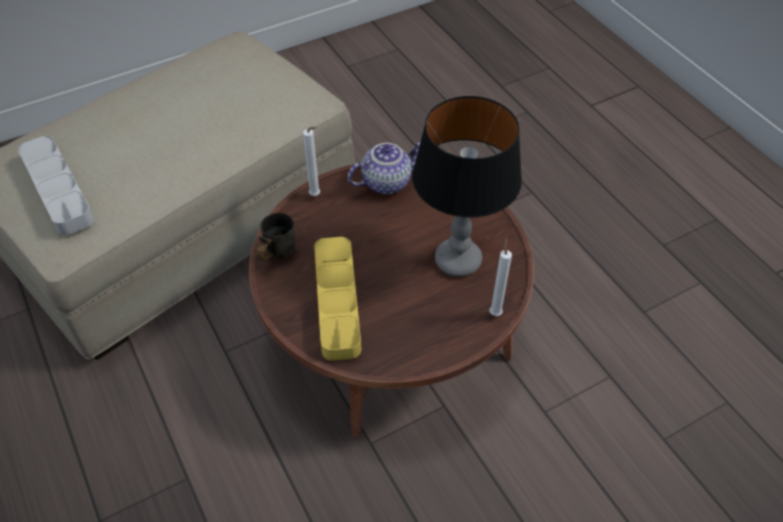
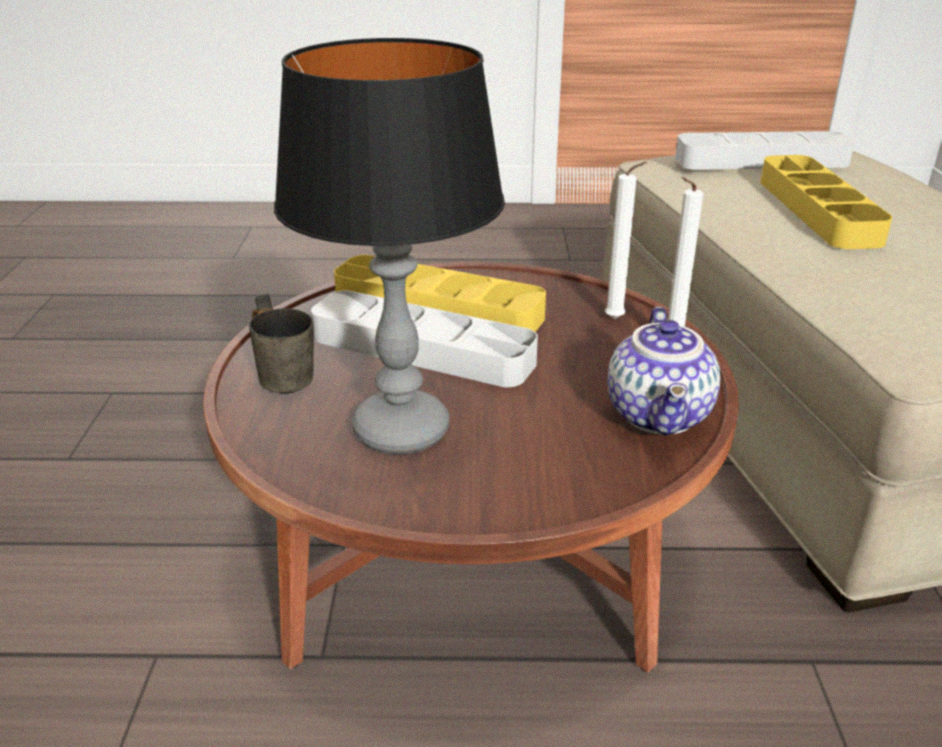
camera: 120 degrees right, 20 degrees down
(156, 148) = (817, 210): none -> yellow tray
(274, 252) = (572, 288): grey mug -> grey mug (288, 375)
(384, 288) = (422, 349): none -> grey tray
(495, 312) = (256, 420): white candle -> white candle (617, 320)

